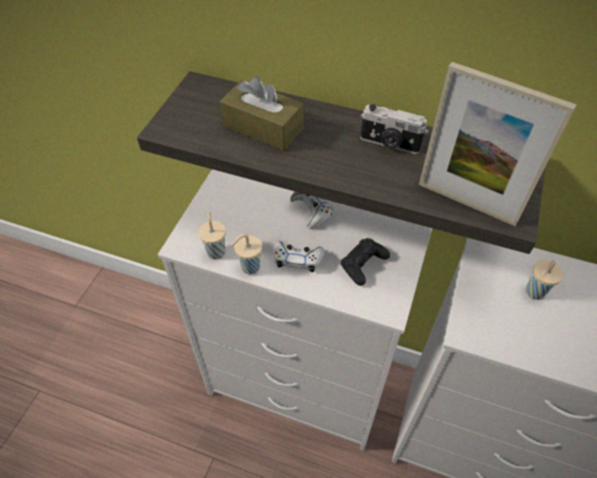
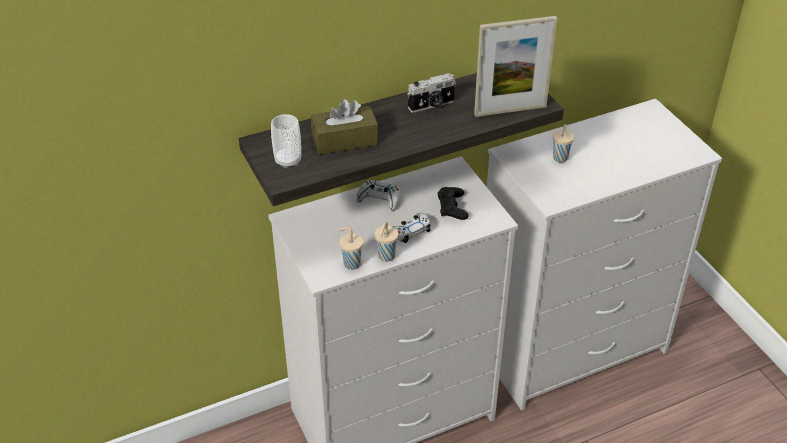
camera: 45 degrees left, 10 degrees down
(193, 115) = (288, 160): none -> cup

